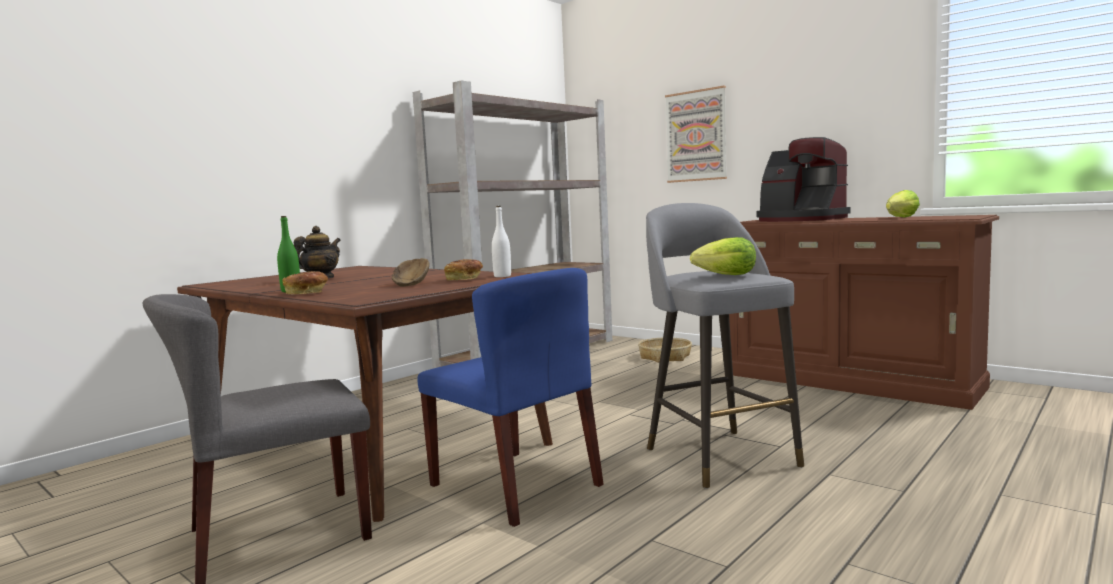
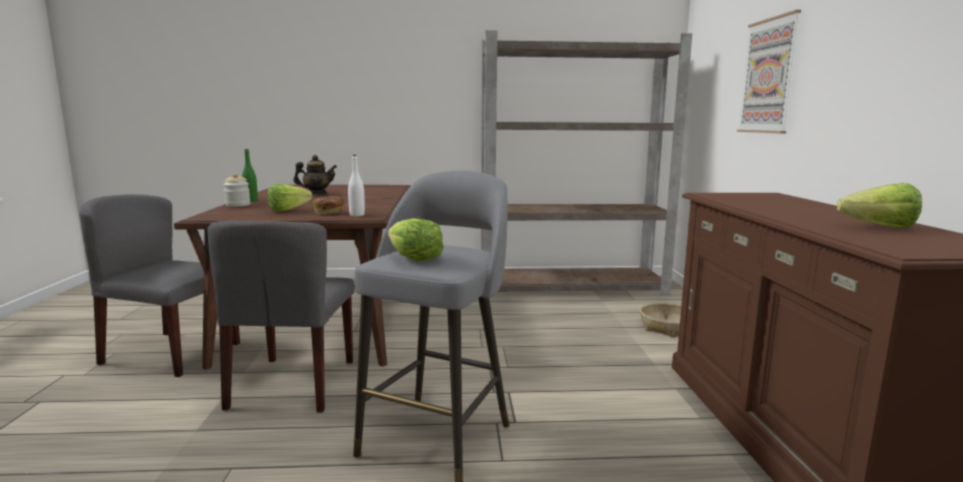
camera: 45 degrees right, 5 degrees up
(307, 293) = (238, 205): bread -> jar
(410, 284) = (292, 210): brown bowl -> lettuce
(516, 485) = (294, 384): blue chair -> grey chair
(800, 220) = (779, 203): coffee machine -> none

